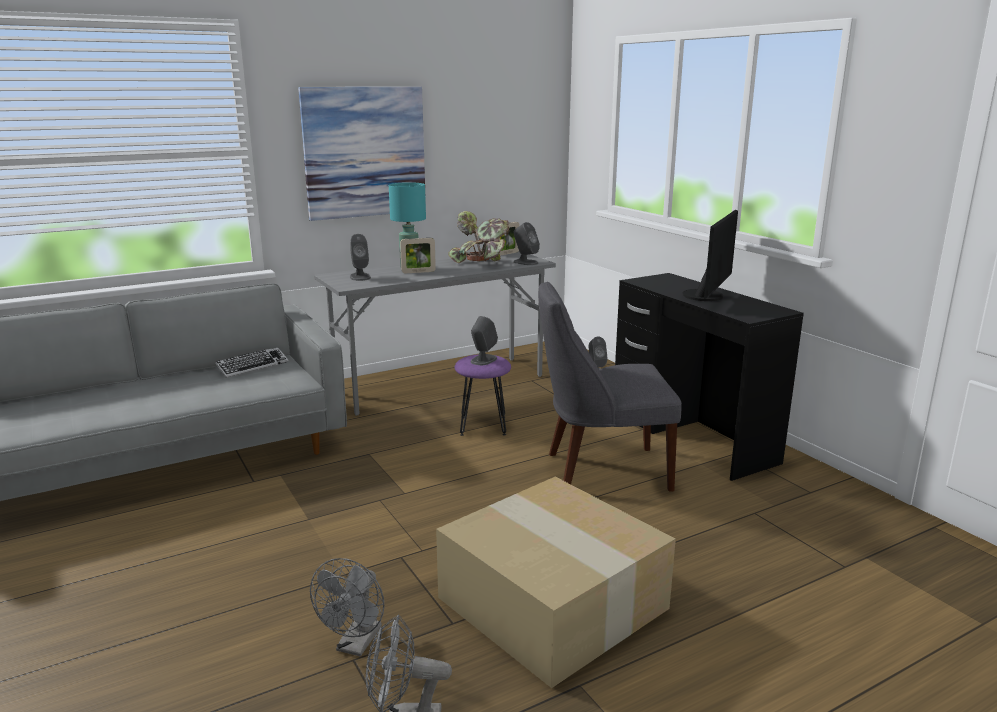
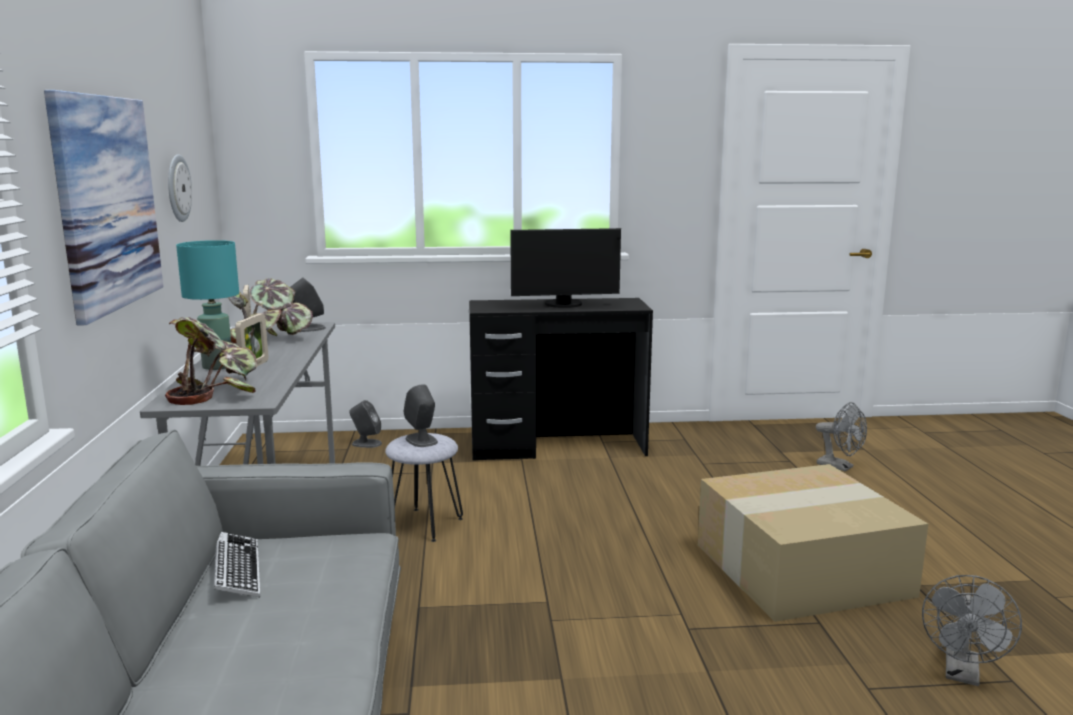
camera: 65 degrees left, 5 degrees down
(356, 645) = (843, 683): grey fan -> grey fan (840, 467)
(360, 277) = (216, 391): grey speaker -> potted plant
(480, 146) = (177, 188): none -> wall clock
(483, 426) = (425, 524): purple stool -> grey stool
(601, 471) = (587, 495): grey chair -> none
(707, 296) = (564, 305): monitor -> monitor turned 120 degrees clockwise

